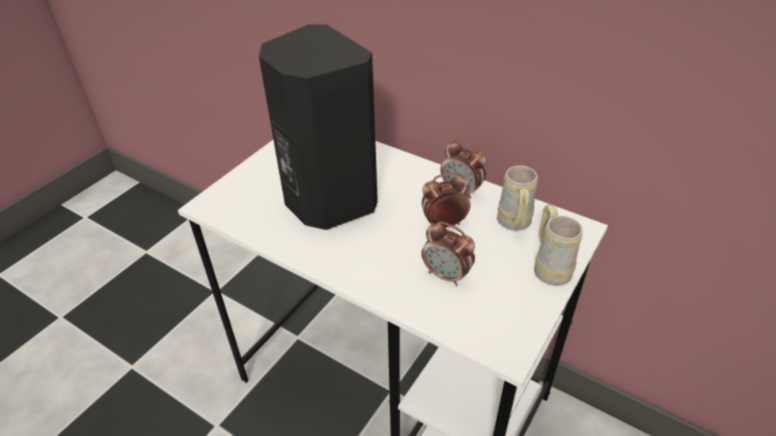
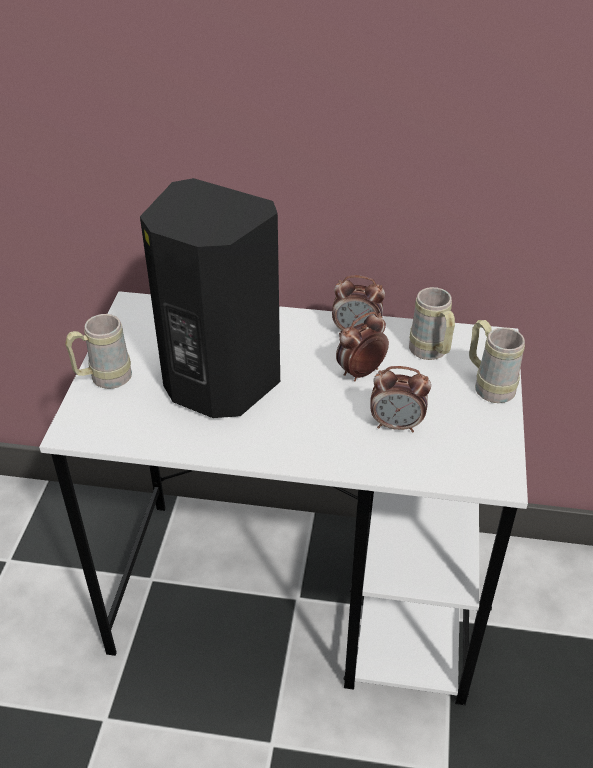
camera: 25 degrees left, 0 degrees up
(251, 174) = (103, 379): none -> beige mug

